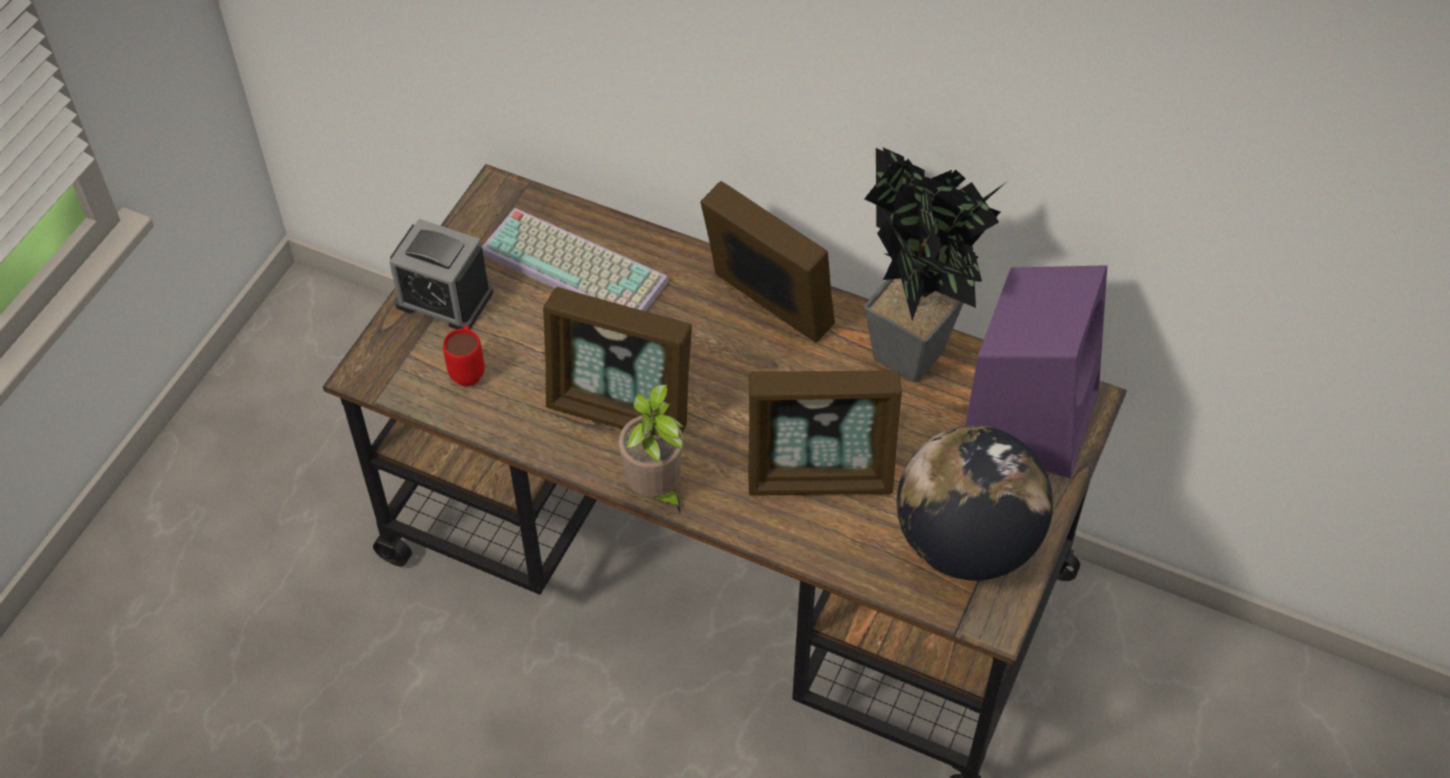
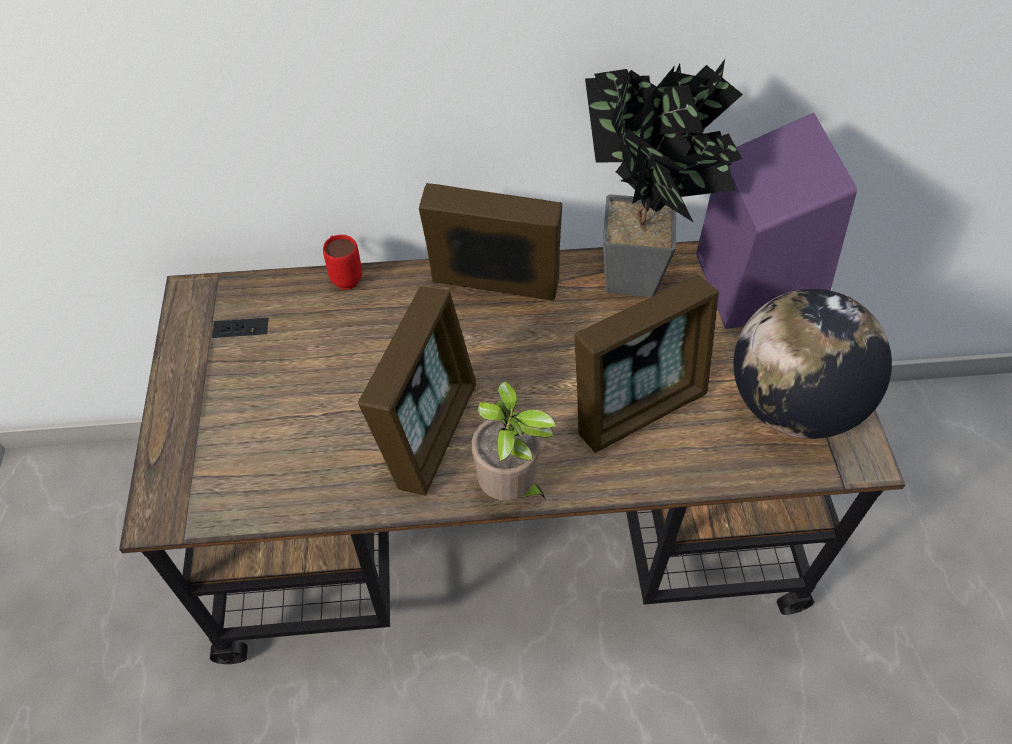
camera: 30 degrees left, 0 degrees up
(444, 298) = (198, 408): alarm clock -> none
(468, 370) = (262, 463): red mug -> red mug (344, 276)
(577, 266) = (307, 325): keyboard -> none
(620, 409) = (429, 432): picture frame -> picture frame turned 60 degrees counterclockwise

